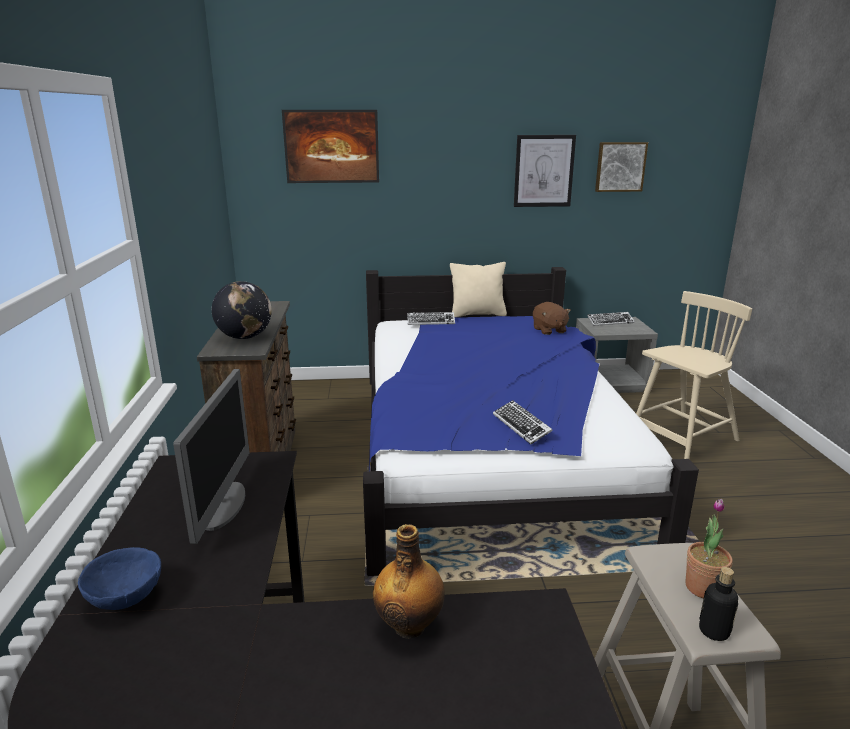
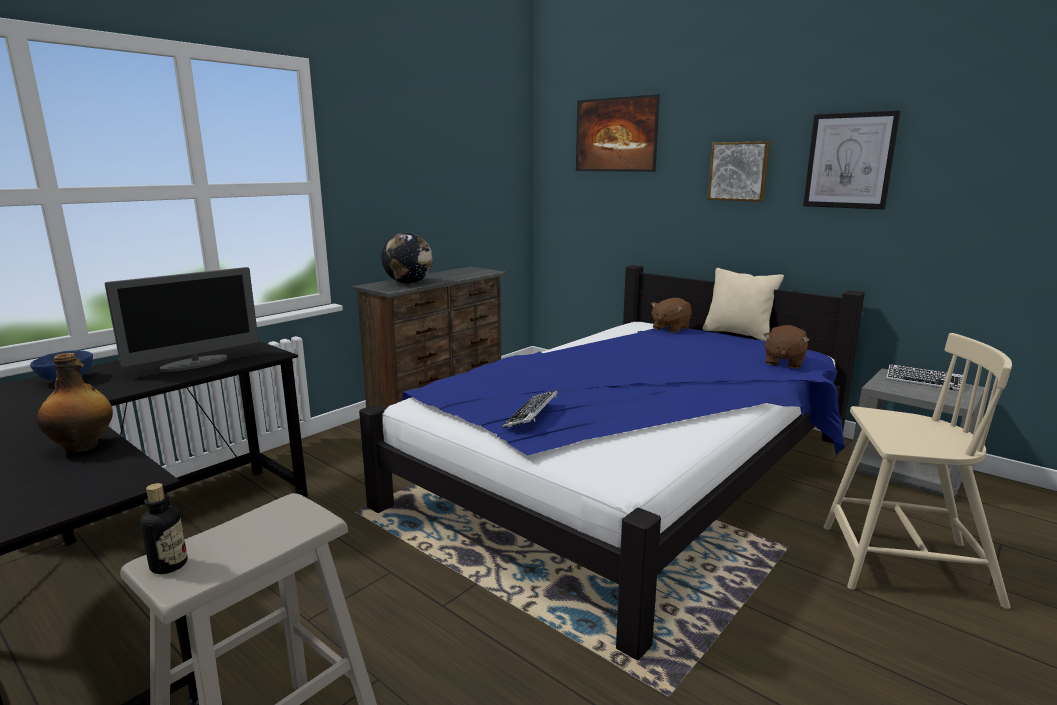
camera: 45 degrees right, 5 degrees down
(431, 321) = (670, 328): keyboard -> brown plush toy
(620, 166) = (974, 155): picture -> picture (739, 171)
(703, 588) = (251, 543): potted plant -> none

